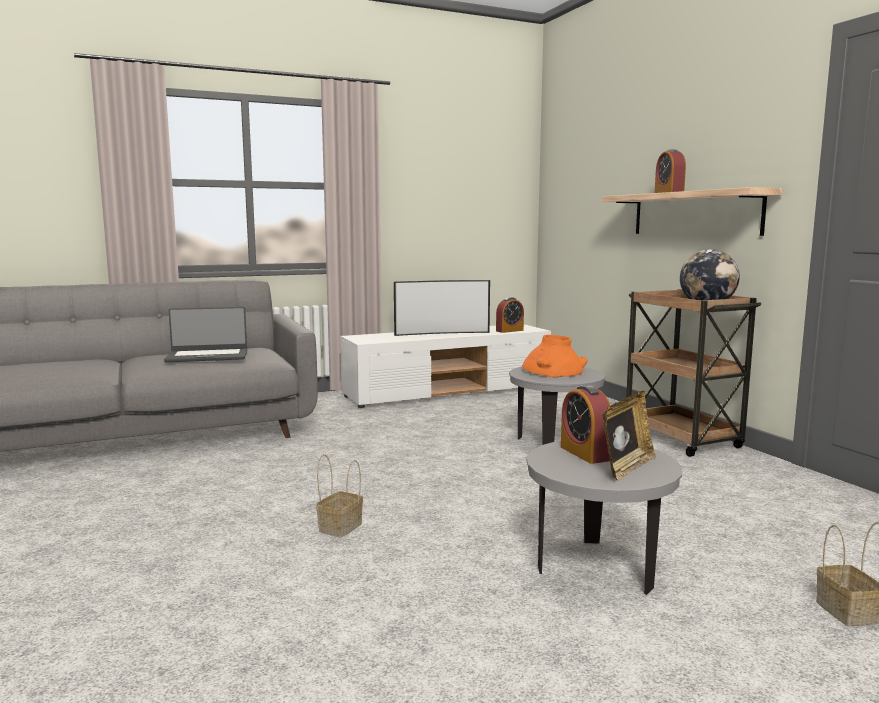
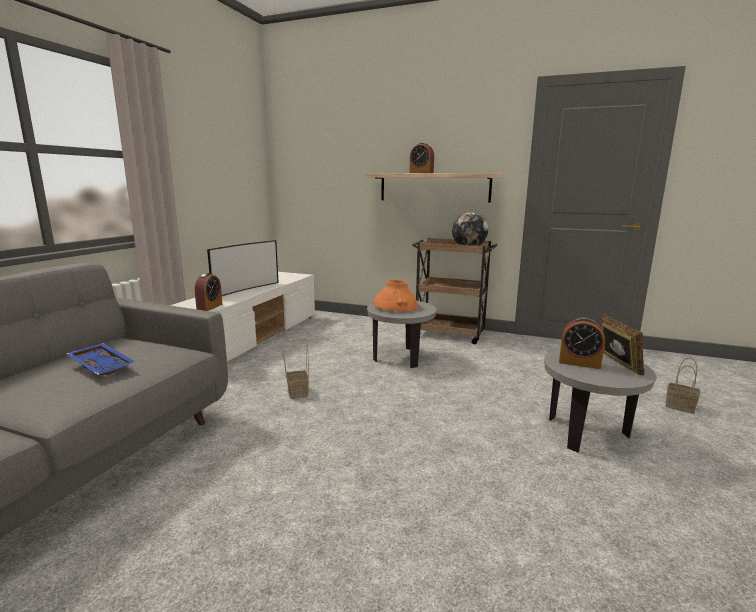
camera: 45 degrees left, 5 degrees up
(207, 356) = (103, 366): laptop -> blue tray
(340, 526) = (423, 485): basket -> basket (297, 392)
(509, 330) = (288, 279): alarm clock -> alarm clock (209, 307)

